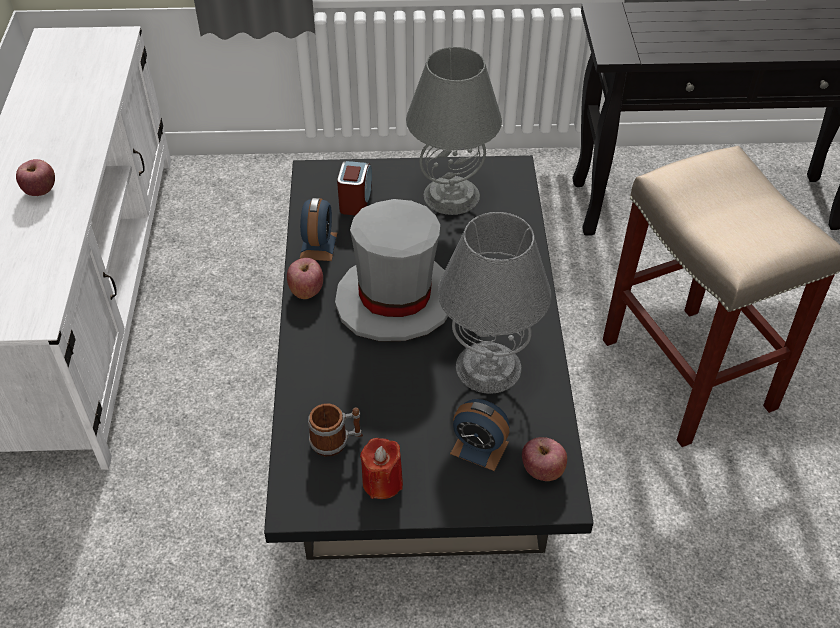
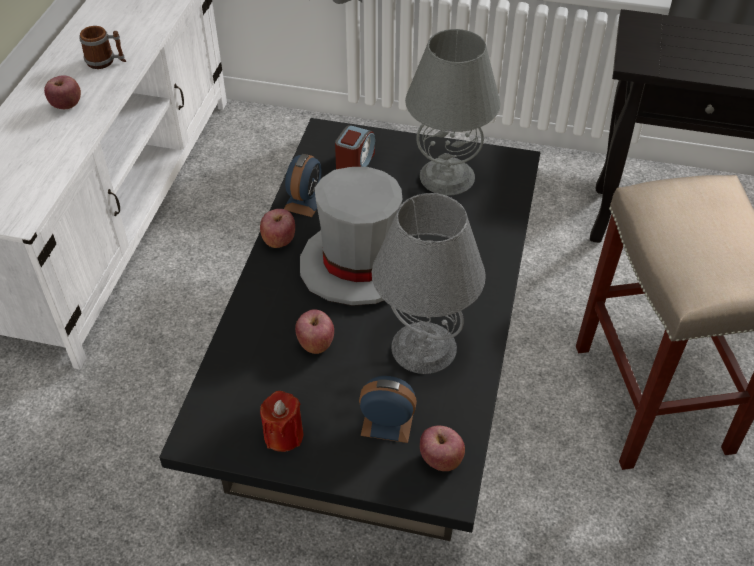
camera: 15 degrees right, 0 degrees up
(336, 441) = (255, 386): mug -> mug (106, 62)
(381, 385) = (315, 343): none -> apple
(479, 448) = (387, 423): alarm clock -> alarm clock turned 150 degrees clockwise

